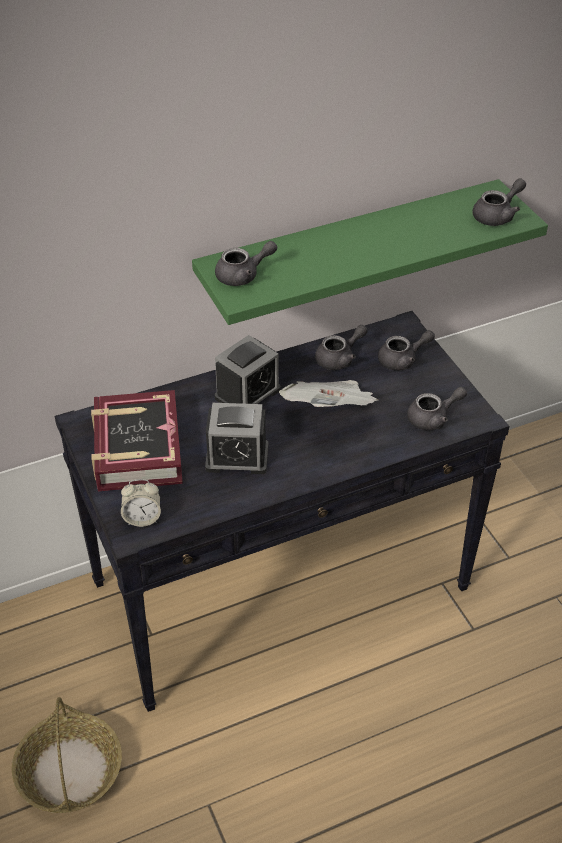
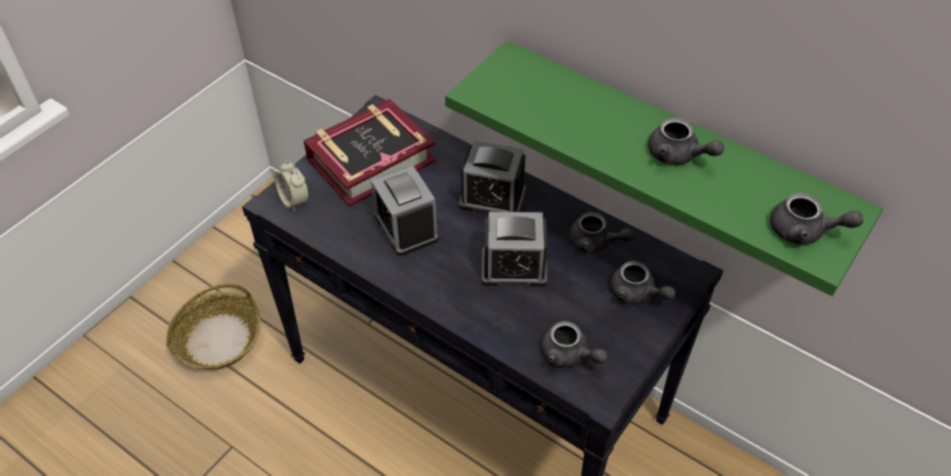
camera: 60 degrees right, 5 degrees up
(243, 275) = (510, 81): grey teapot -> grey teapot (678, 156)
(329, 412) = (514, 267): newspaper -> alarm clock

